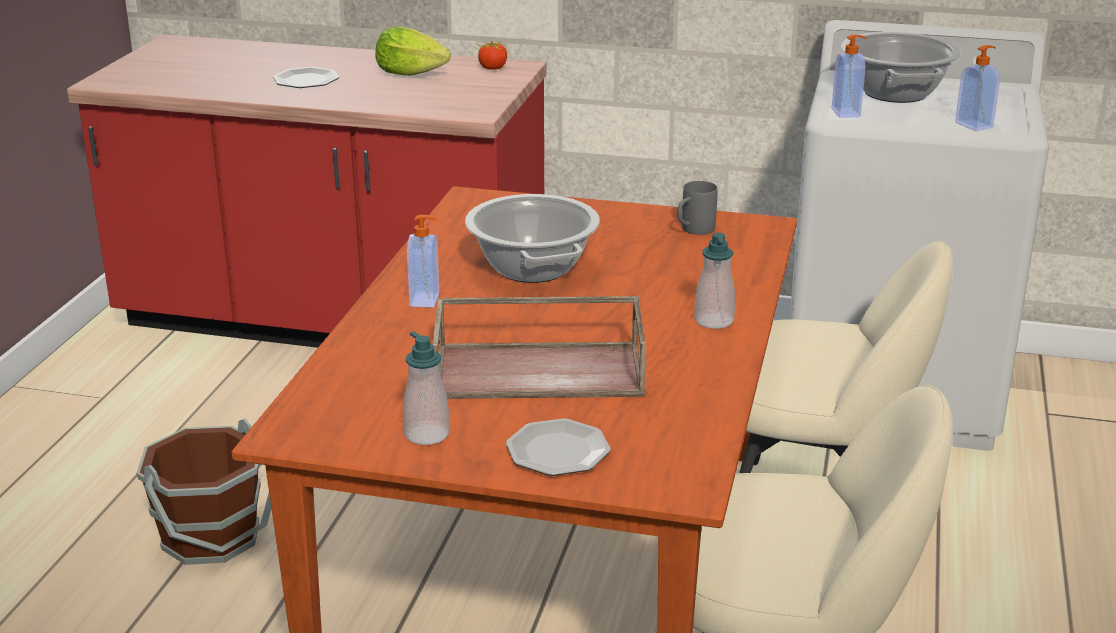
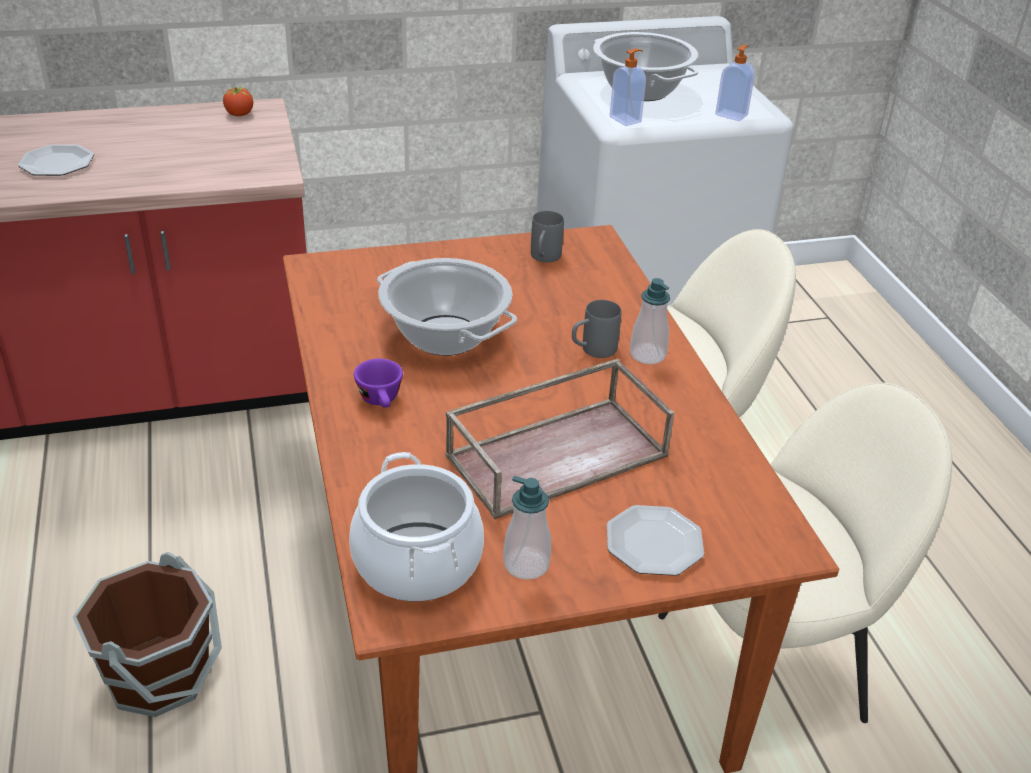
camera: 30 degrees left, 10 degrees up
(338, 409) = (416, 562): none -> cooking pot
(410, 74) = (161, 135): lettuce -> none
(426, 300) = (381, 401): soap dispenser -> purple cup
(661, 306) = (592, 350): none -> grey mug

